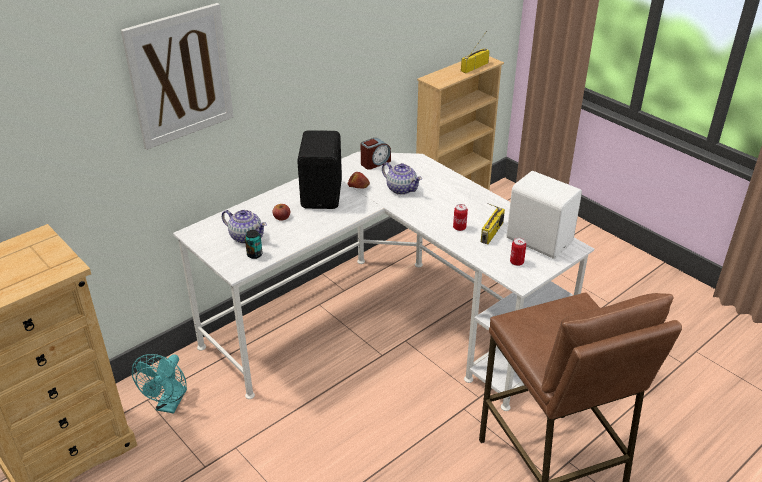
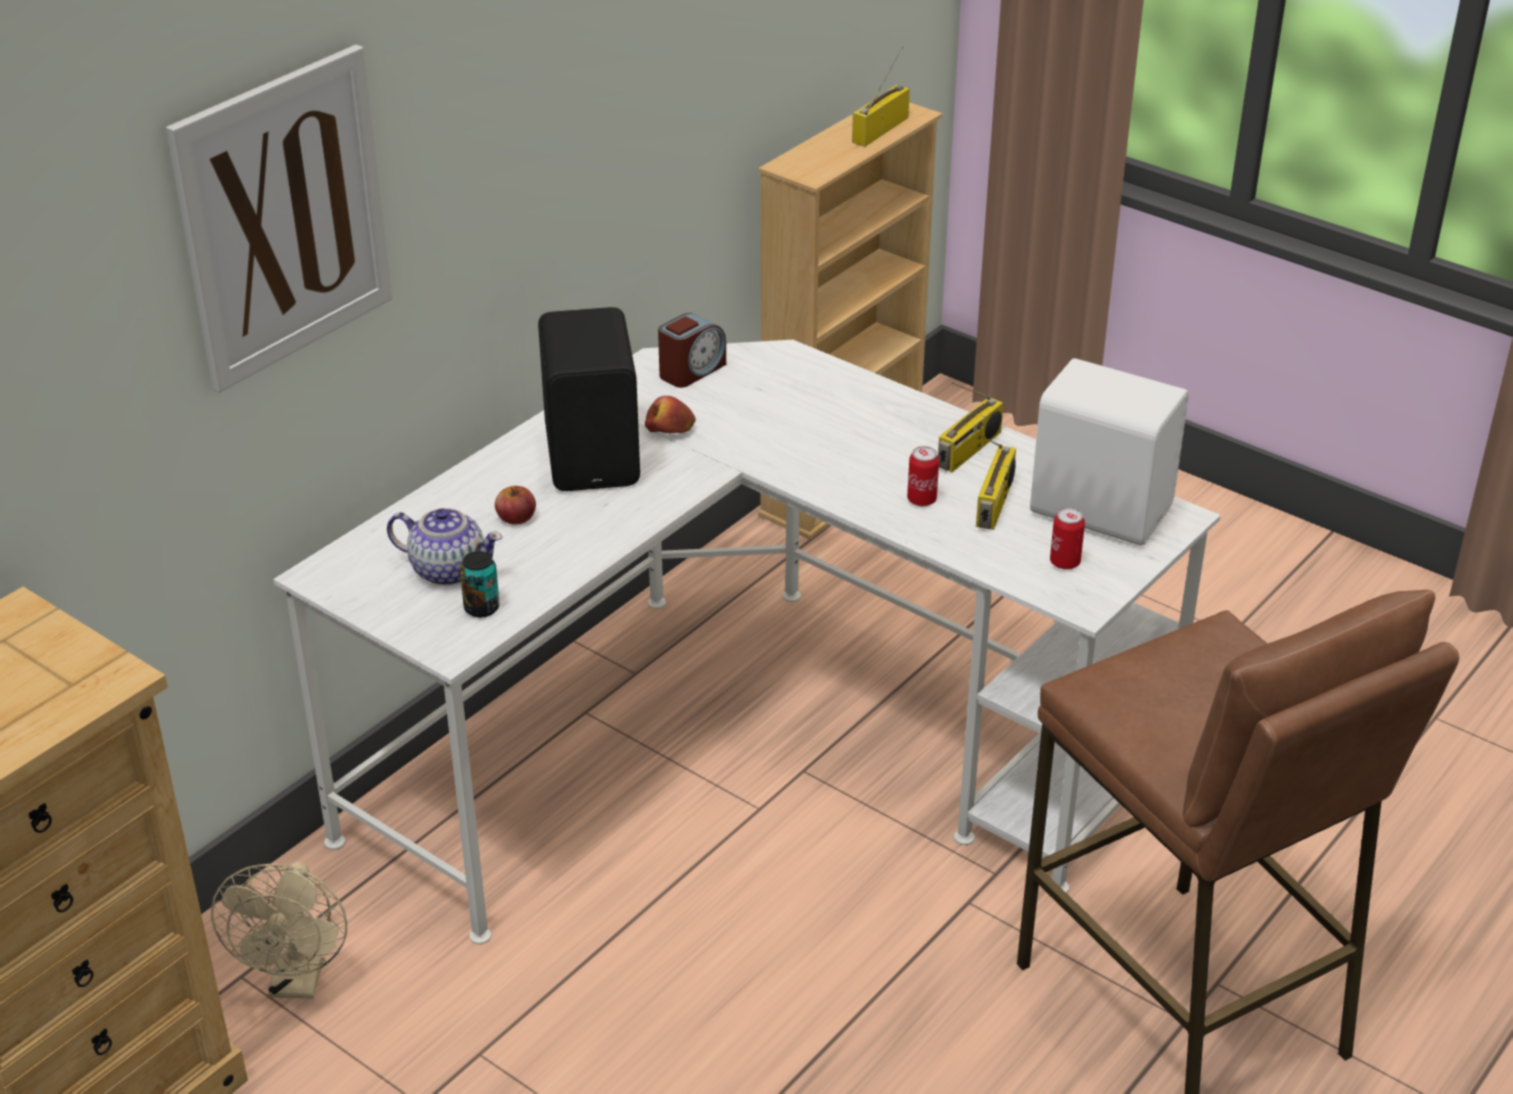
camera: 10 degrees left, 0 degrees up
(169, 405) = (297, 981): turquoise fan -> beige fan
(401, 189) = (768, 425): teapot -> none
(486, 208) = (969, 451): none -> radio

